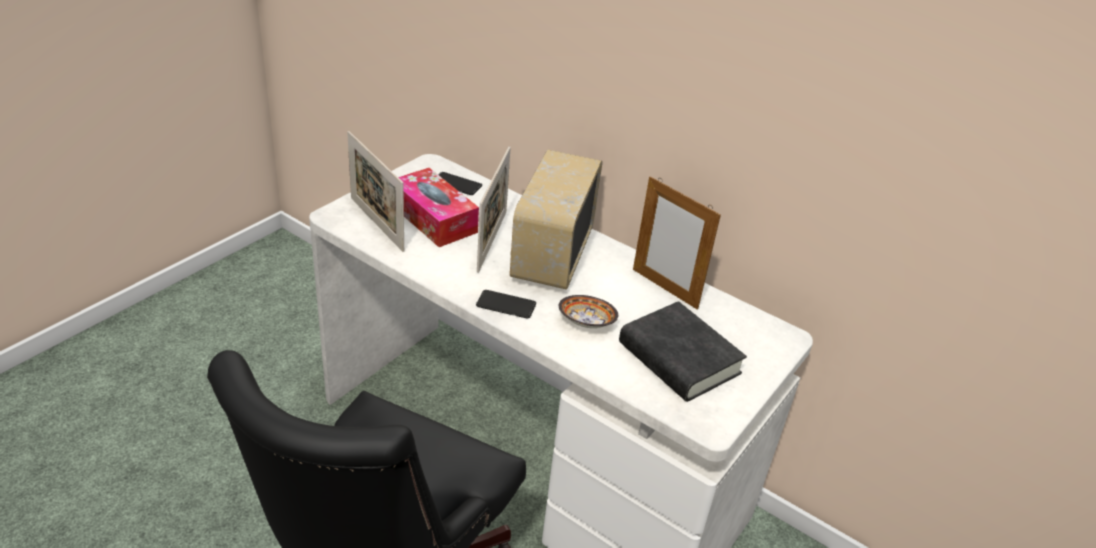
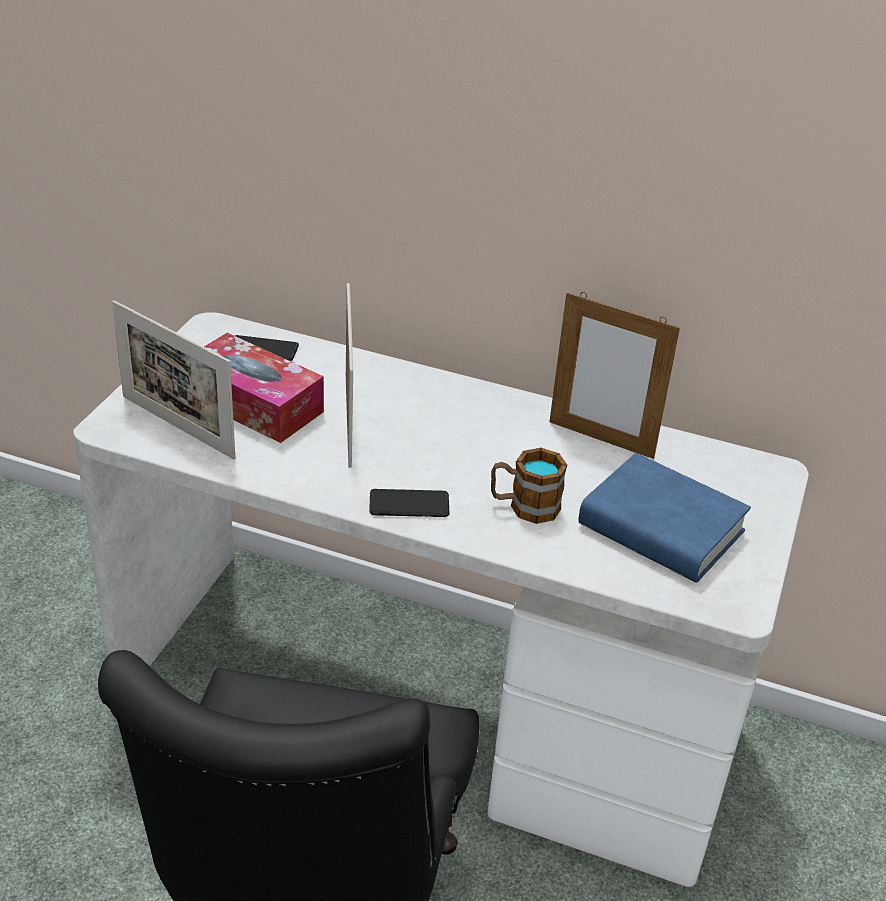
camera: 15 degrees left, 0 degrees up
(551, 255) = (435, 424): radio -> none
(586, 323) = (524, 506): bowl -> mug
(679, 358) = (661, 528): black book -> blue book

